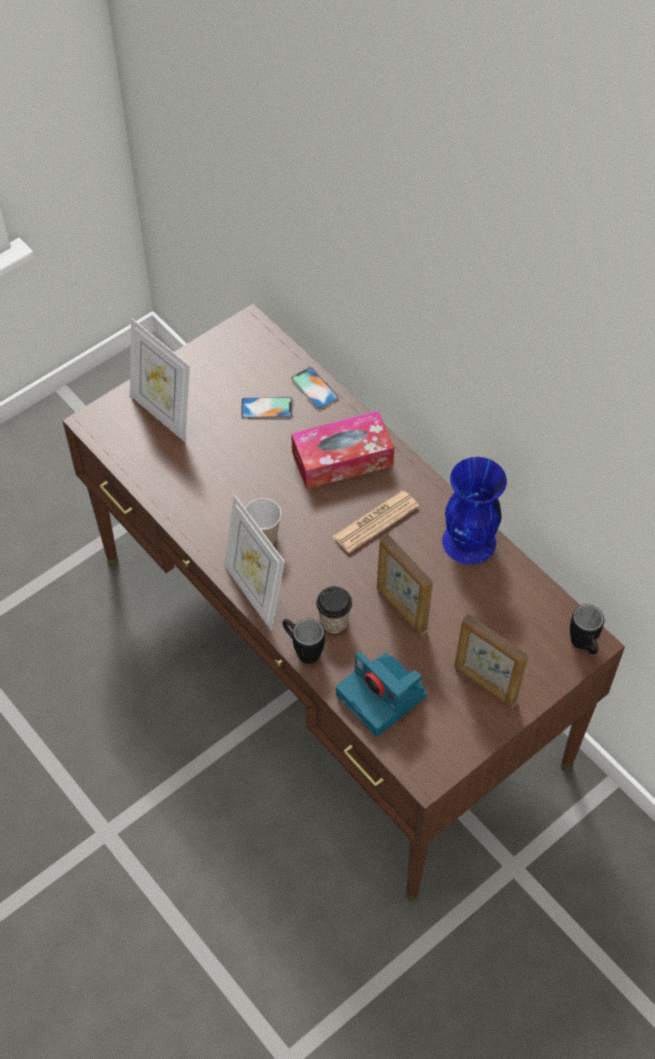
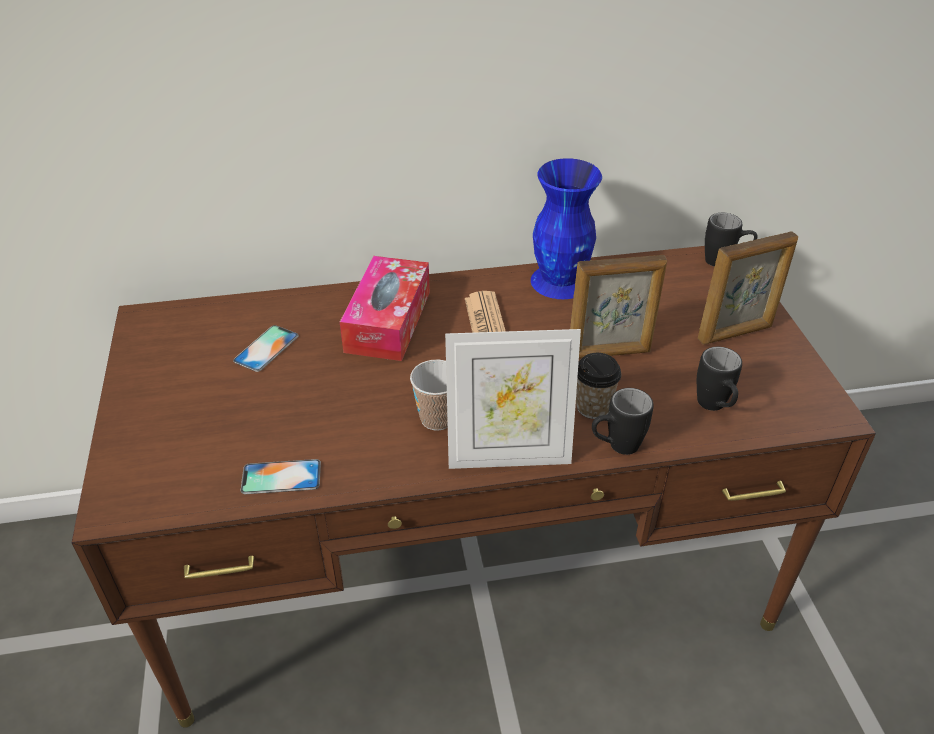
camera: 60 degrees left, 15 degrees down
(163, 413) = (177, 435): picture frame -> none
(314, 388) = (280, 306): phone -> phone (281, 477)
(383, 696) = (714, 408): camera -> black mug

